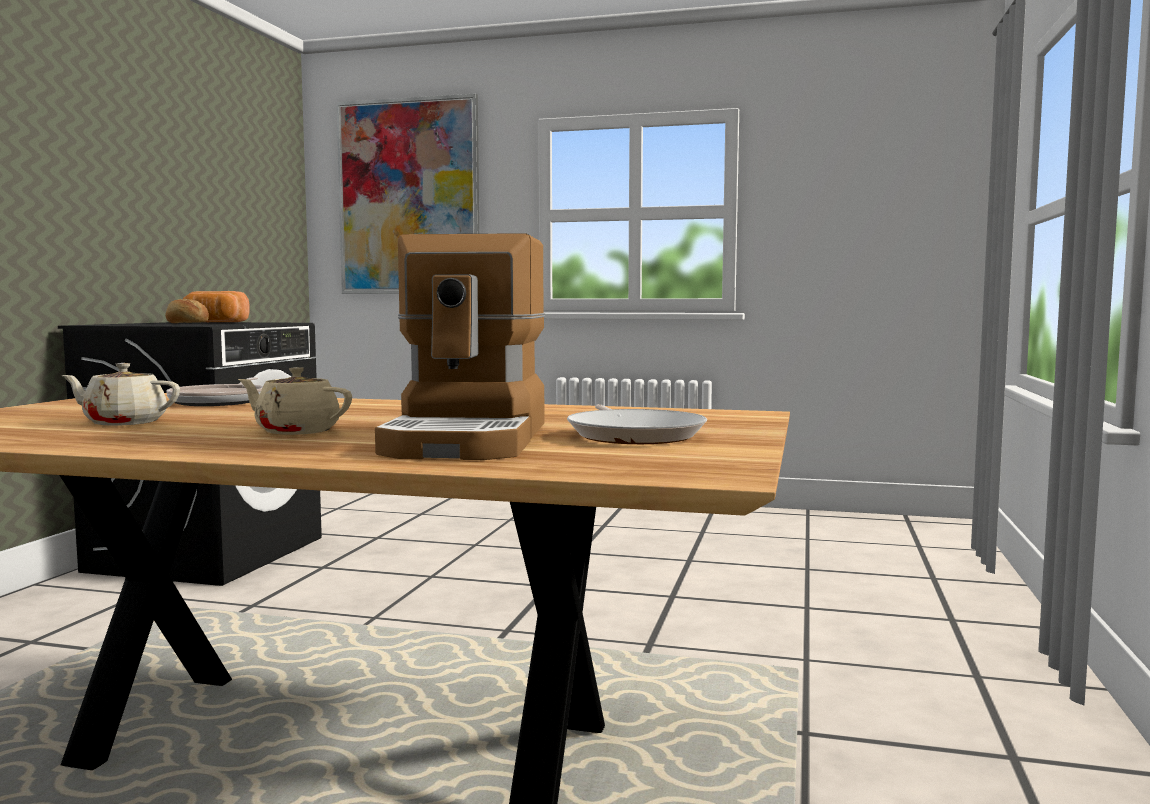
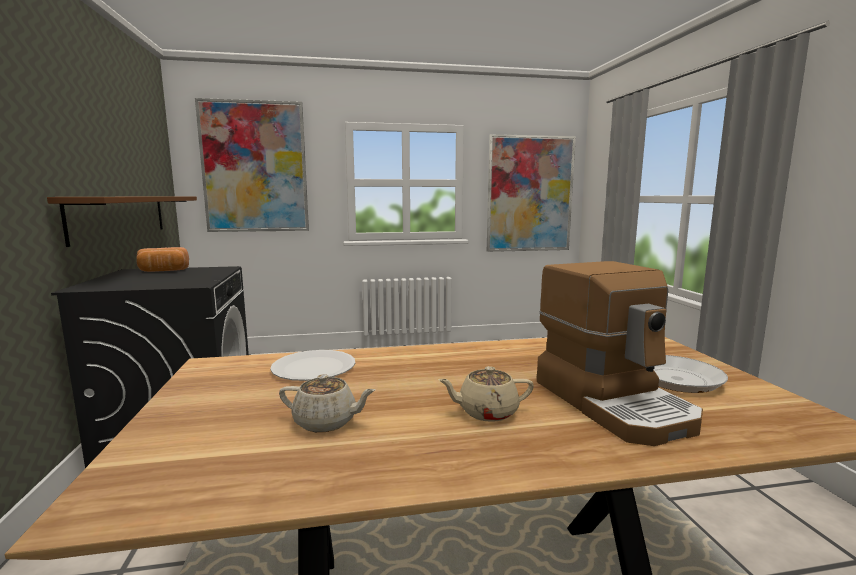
camera: 25 degrees left, 5 degrees up
(124, 423) = (326, 422): beige teapot -> beige teapot turned 150 degrees counterclockwise
(187, 323) = (152, 276): bread -> none
(192, 255) = (121, 216): none -> brown shelf
(220, 402) = (314, 367): frying pan -> white plate
(872, 228) = (530, 194): none -> picture

